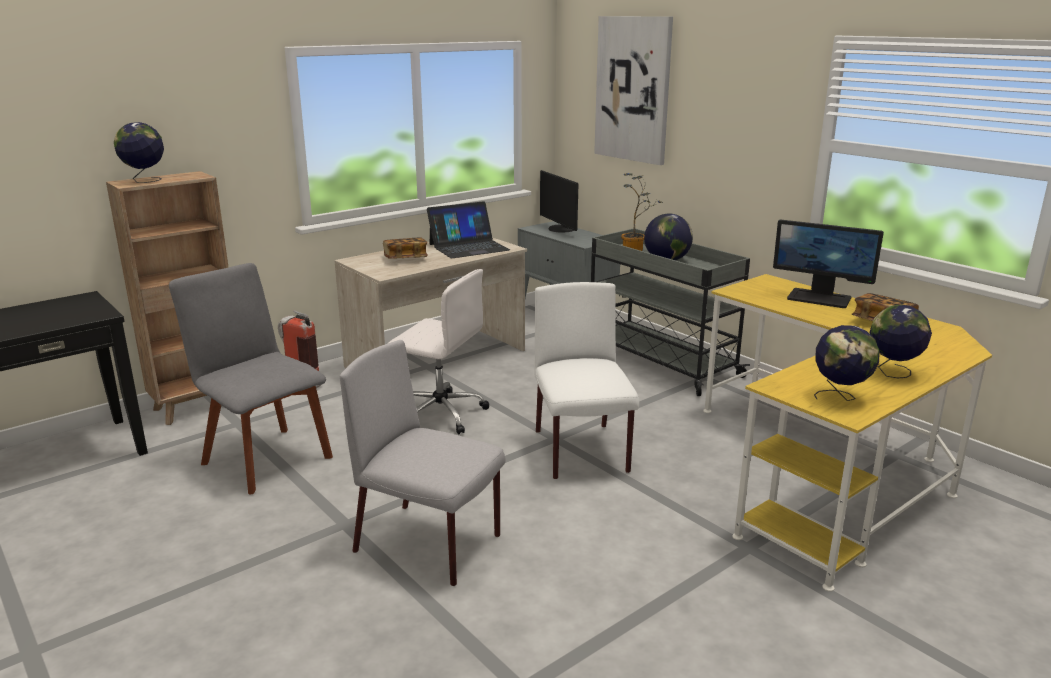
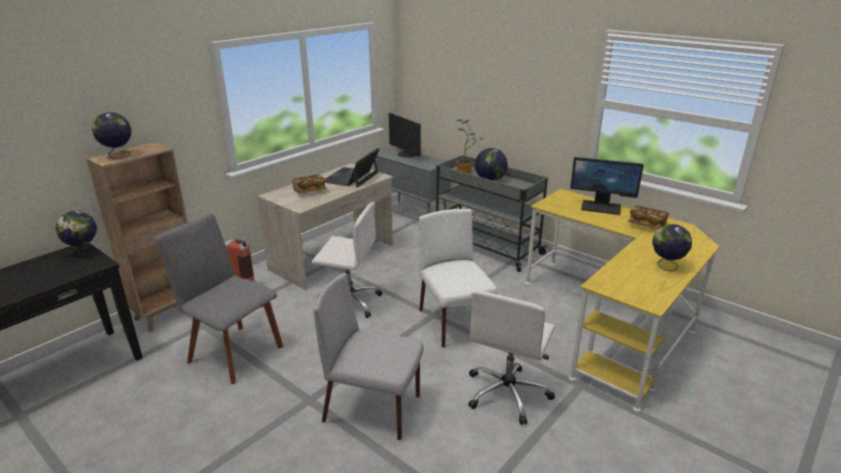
camera: 10 degrees left, 5 degrees up
(468, 247) = (351, 177): laptop -> laptop turned 150 degrees clockwise
(632, 546) = (508, 393): none -> white office chair
(633, 89) = (457, 58): picture -> none
(840, 397) = (641, 290): globe -> globe (83, 252)

